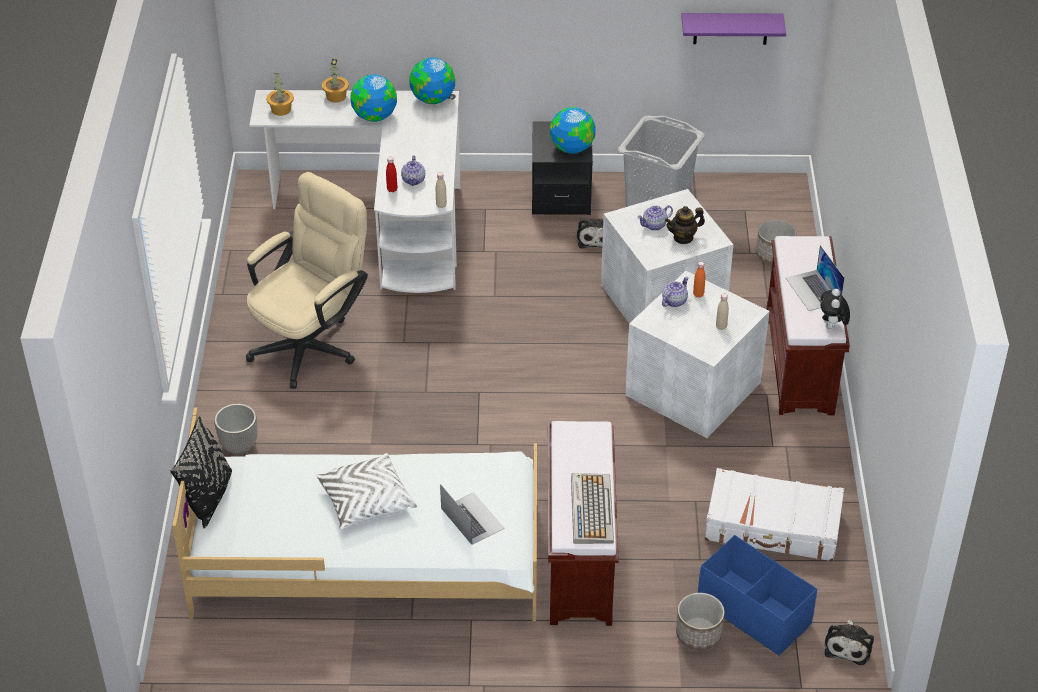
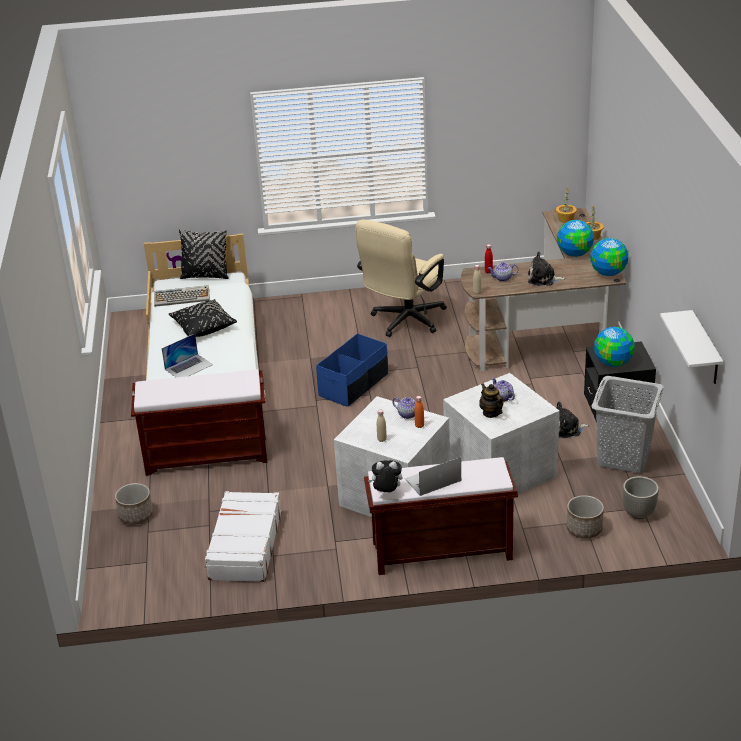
camera: 85 degrees right, 10 degrees down
(239, 446) = (301, 311): planter -> planter (639, 513)
(312, 343) = (404, 322): beige office chair -> beige office chair turned 90 degrees clockwise
(366, 501) = (203, 327): white pillow -> black pillow
(387, 218) = (551, 332): white desk -> brown desk
(591, 509) = (170, 392): keyboard -> keyboard (182, 297)
(730, 28) = (706, 349): purple shelf -> white shelf
(754, 612) = (157, 541): blue storage box -> blue storage box (354, 385)
(848, 645) = (121, 592): plush toy -> plush toy (543, 279)

